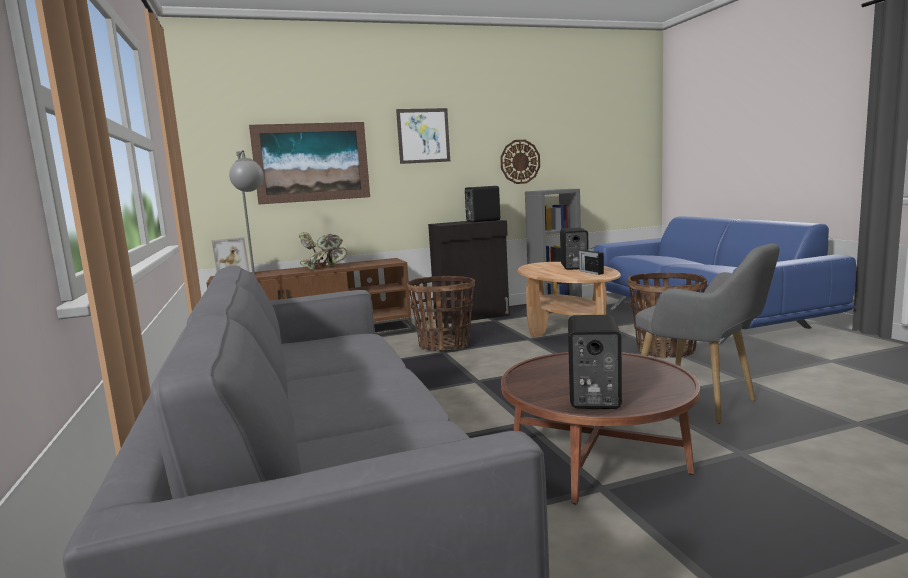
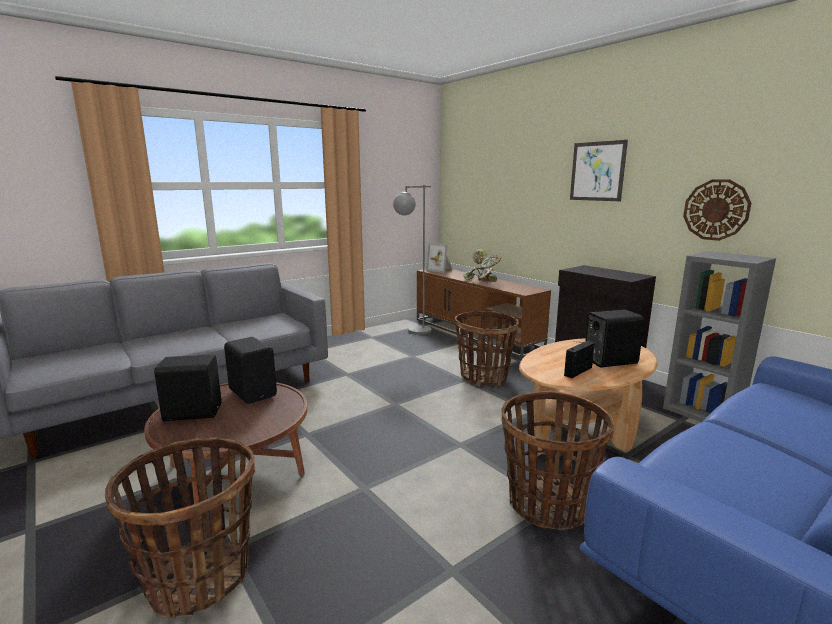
camera: 70 degrees right, 5 degrees up
(311, 162) = (505, 192): picture -> none
(482, 221) = (618, 275): black speaker -> black speaker (253, 392)
(701, 403) = (358, 529): grey armchair -> none
(784, 464) = (199, 577): none -> basket

